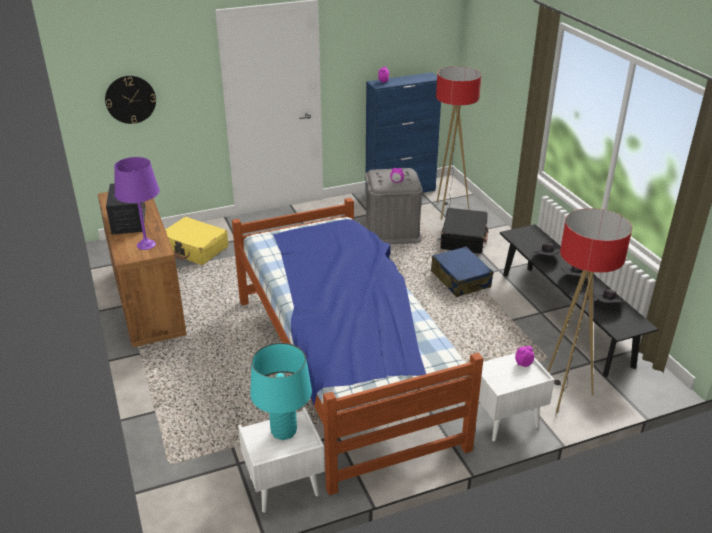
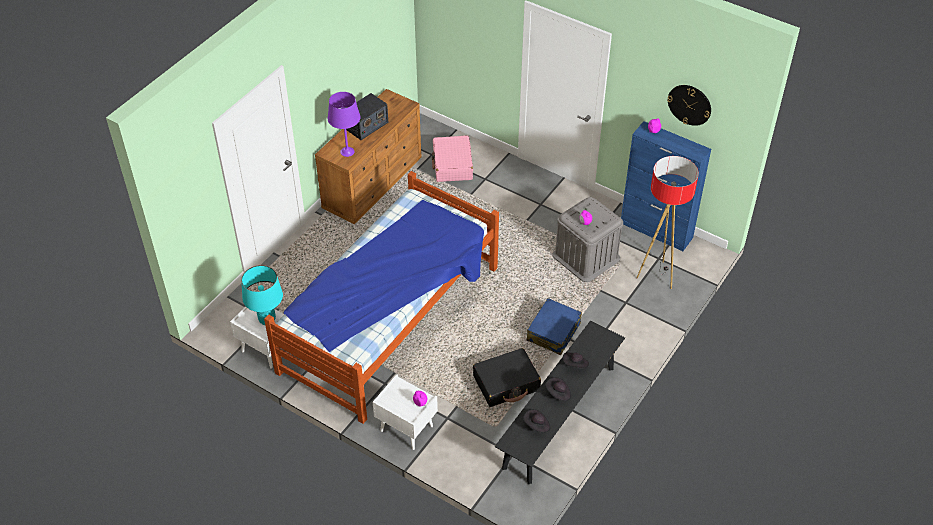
camera: 55 degrees right, 15 degrees up
(130, 99) = (453, 30): wall clock -> wall clock (689, 104)
(195, 249) = (452, 165): yellow suitcase -> pink suitcase
(463, 238) = (619, 306): black suitcase -> black suitcase (506, 383)
(564, 395) = (460, 452): floor lamp -> none

